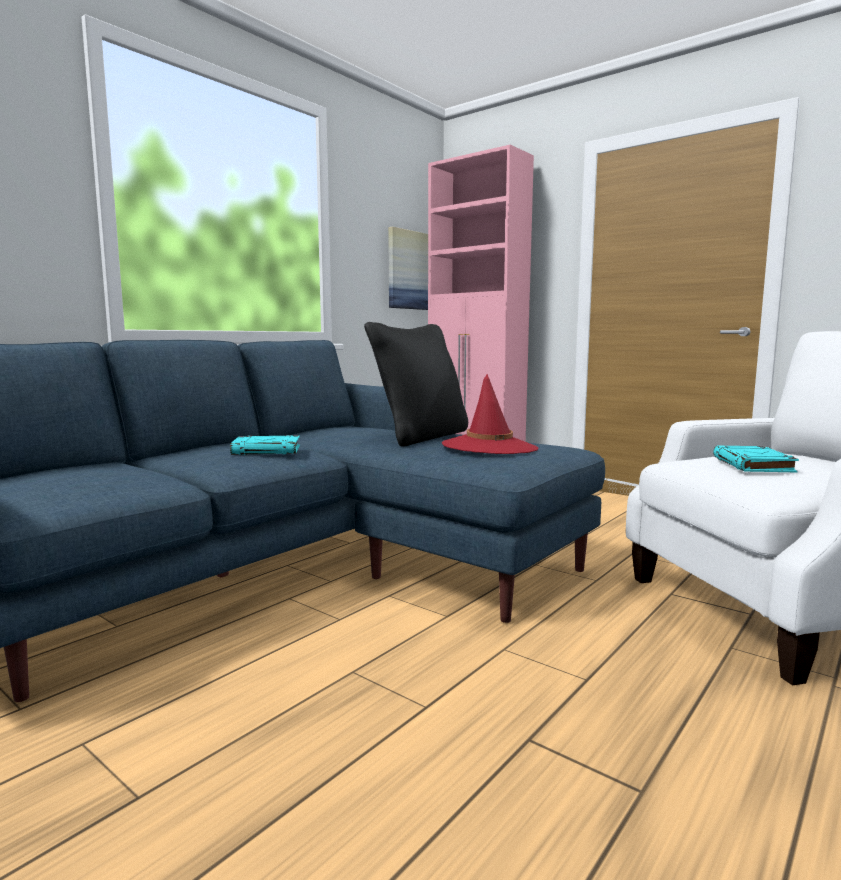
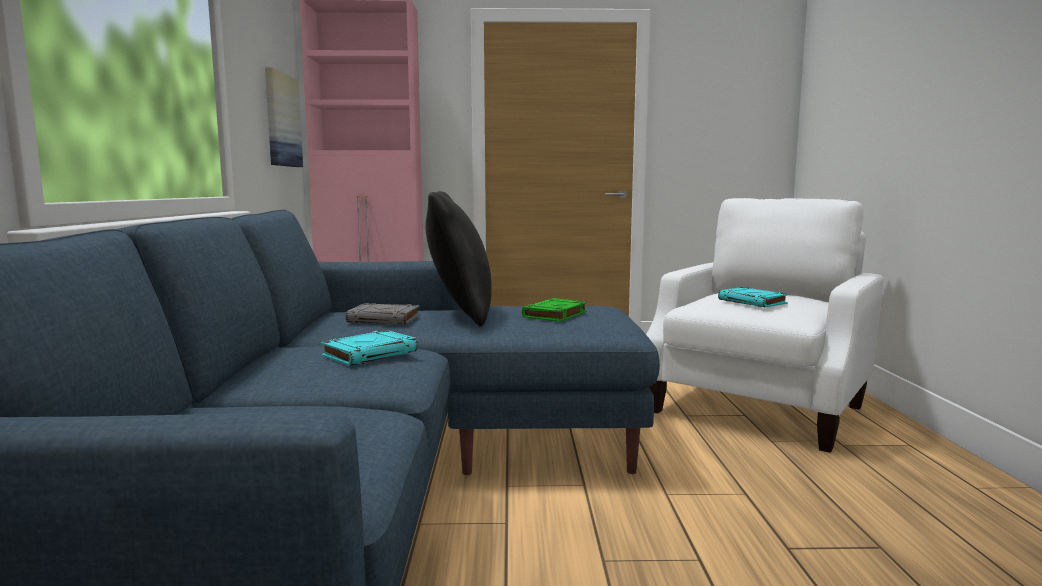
camera: 40 degrees left, 0 degrees up
(354, 433) = (385, 319): none -> grey book
(489, 447) = (555, 315): red hat -> green book

